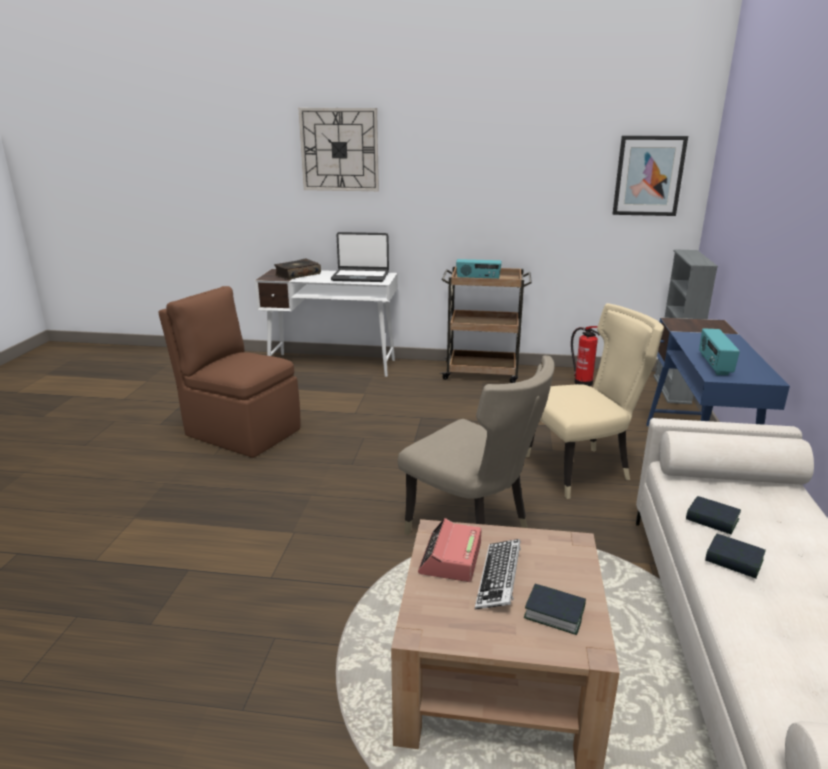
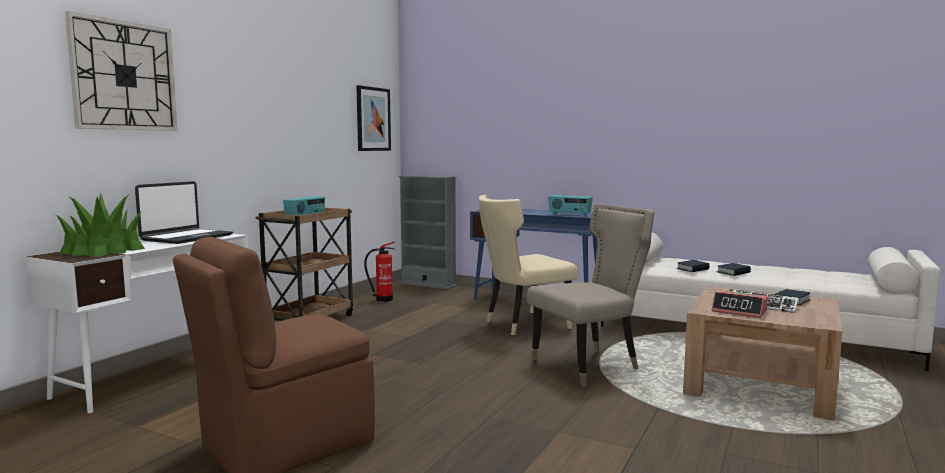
camera: 70 degrees left, 15 degrees down
(297, 275) = (103, 250): book -> potted plant
(581, 469) = (523, 324): beige chair -> beige chair turned 120 degrees counterclockwise

